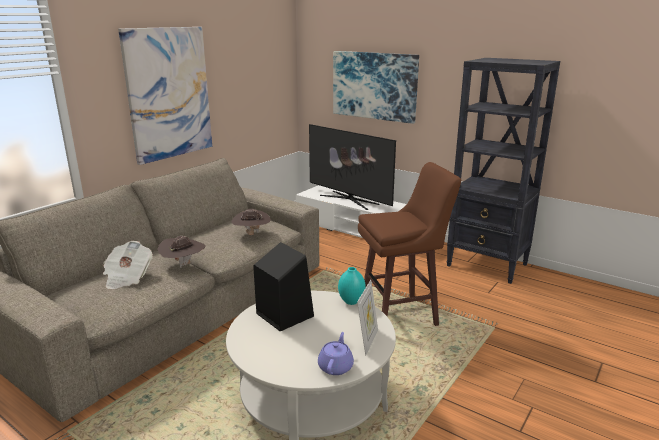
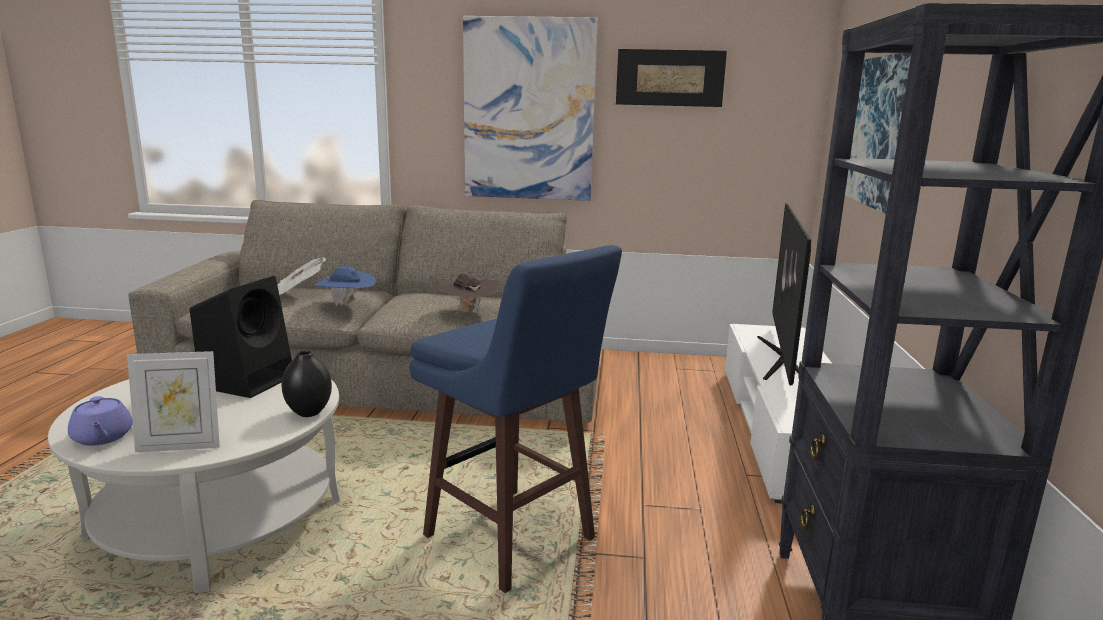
camera: 60 degrees right, 5 degrees down
(183, 264) = (347, 305): brown hat -> blue hat
(238, 62) = (670, 78): none -> picture
(336, 366) = (102, 438): purple teapot -> purple teapot turned 75 degrees clockwise
(351, 301) = (309, 412): turquoise vase -> black vase
(401, 314) = (511, 540): brown stool -> blue stool

